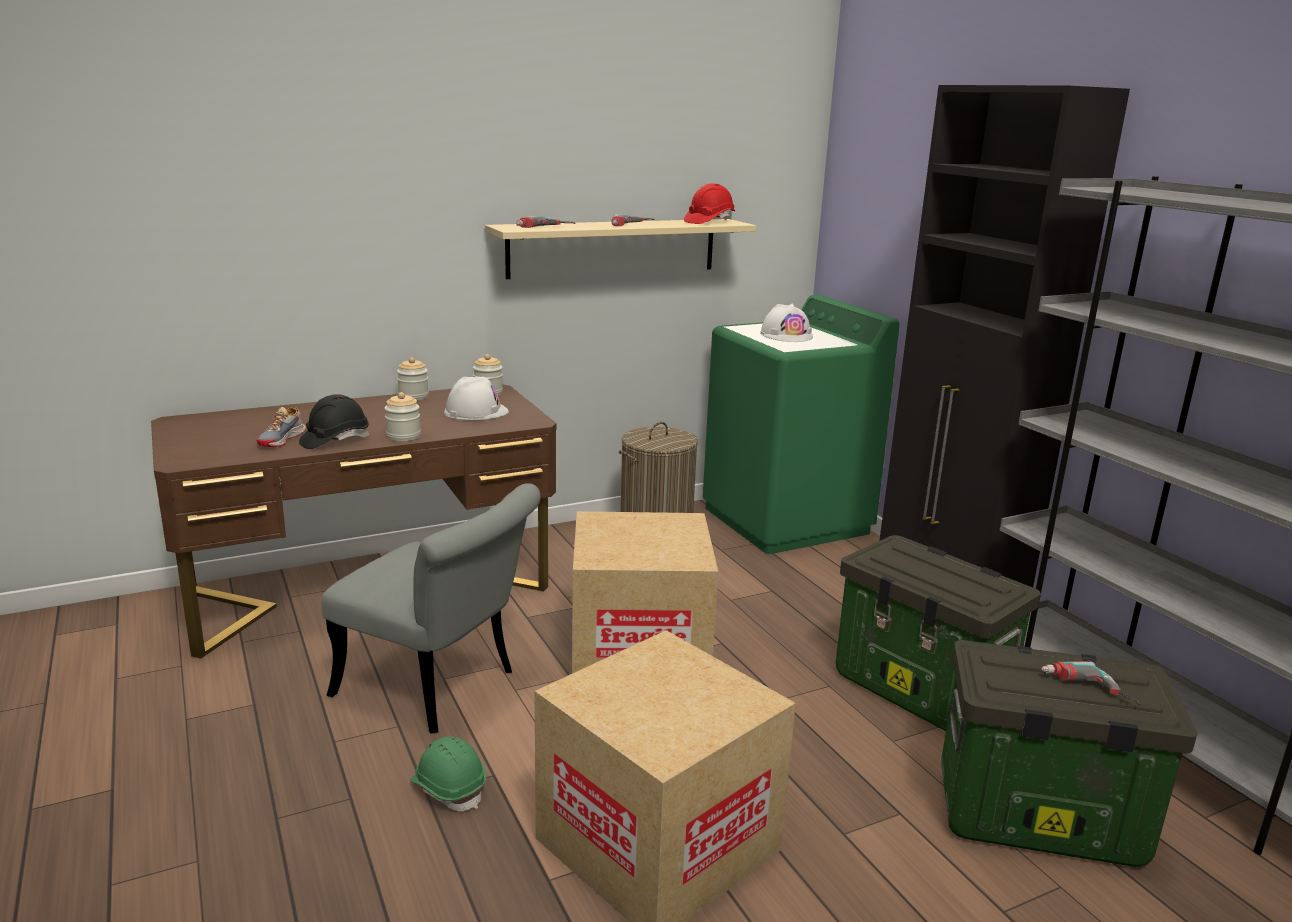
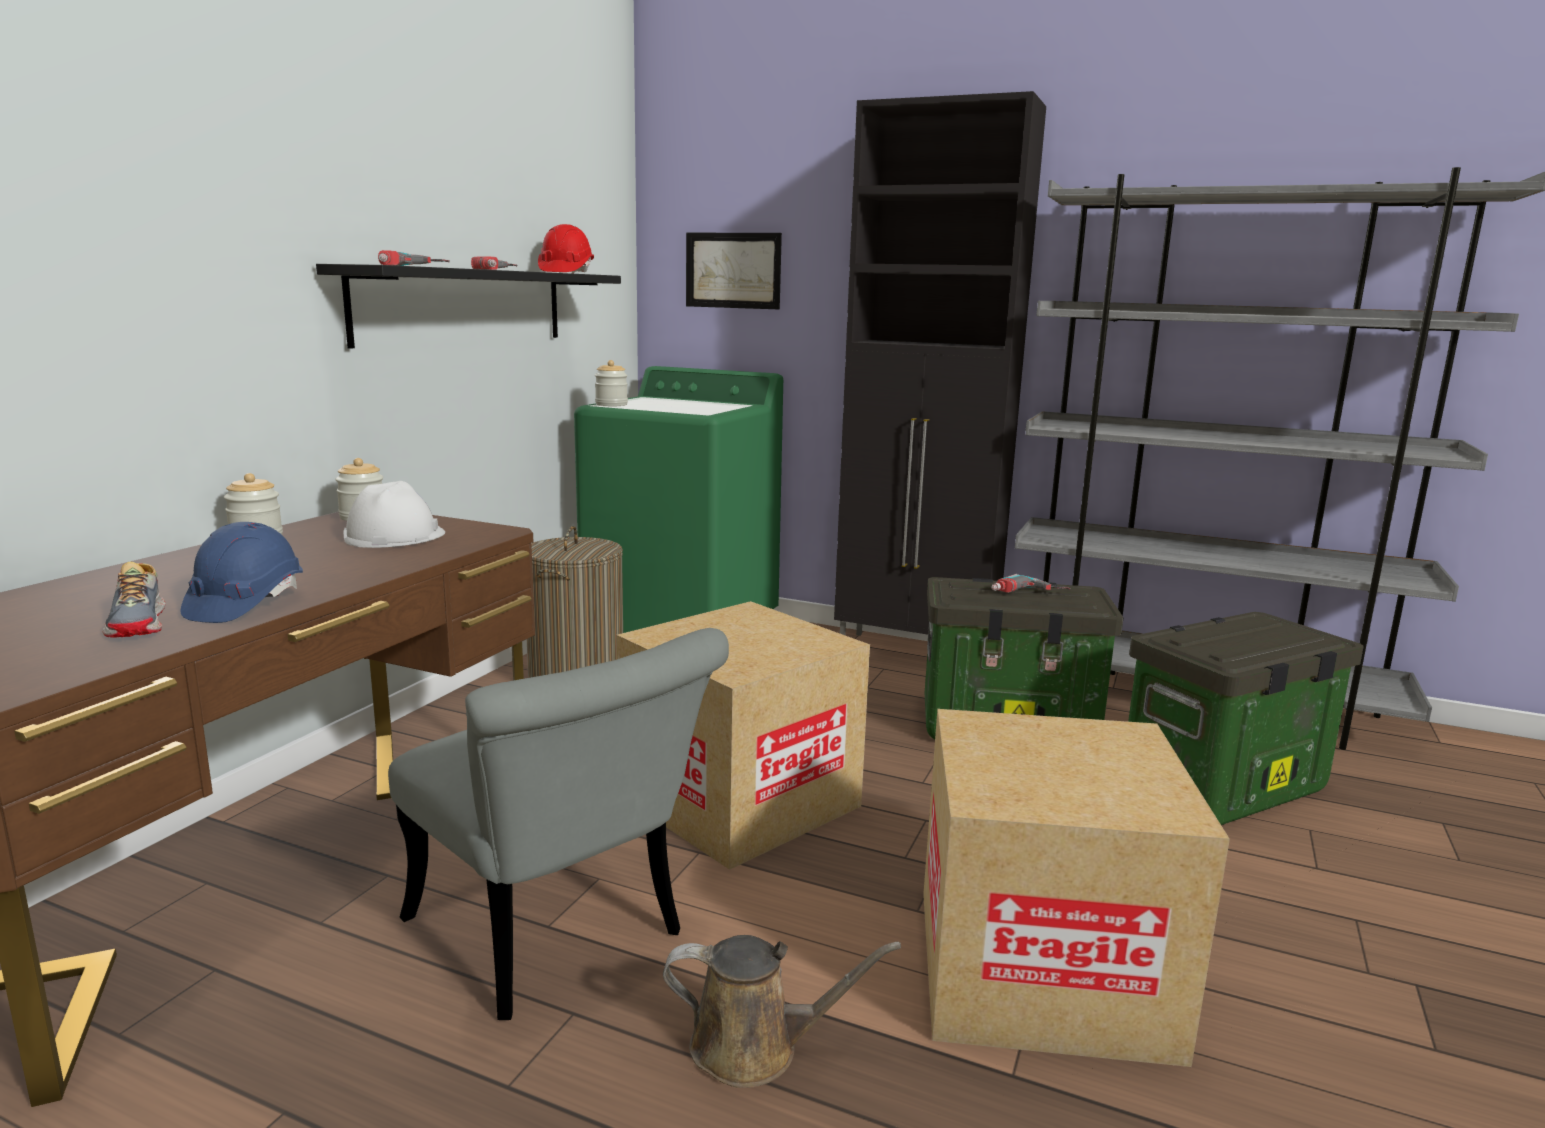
camera: 40 degrees left, 5 degrees down
(335, 440) = (245, 604): black hard hat -> blue hard hat
(403, 436) = (351, 578): jar -> jar (611, 404)
(439, 688) = (560, 939): grey chair -> grey chair turned 60 degrees clockwise
(449, 788) = (755, 1048): green hard hat -> brown watering can
(613, 247) = (464, 306): beige shelf -> black shelf
(786, 335) = (671, 405): white hard hat -> none
(879, 220) = (733, 270): none -> picture
(1086, 690) = (1269, 639): power drill -> power drill (1028, 593)

